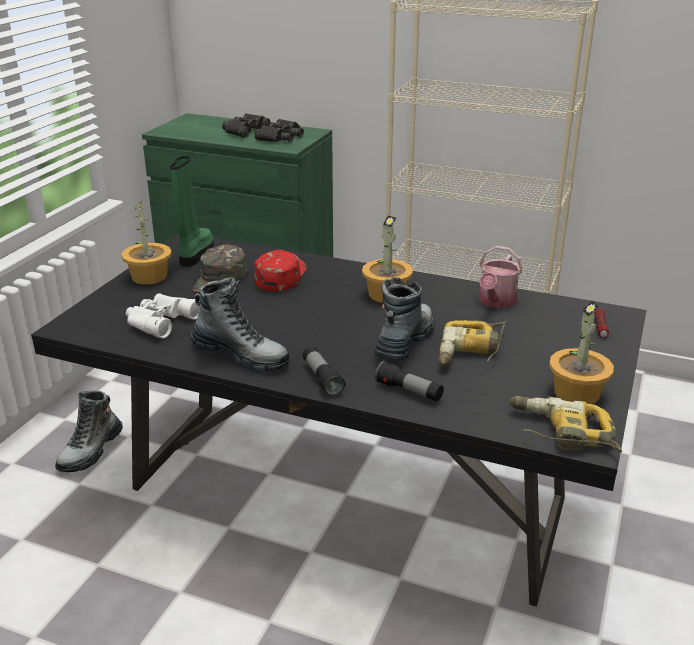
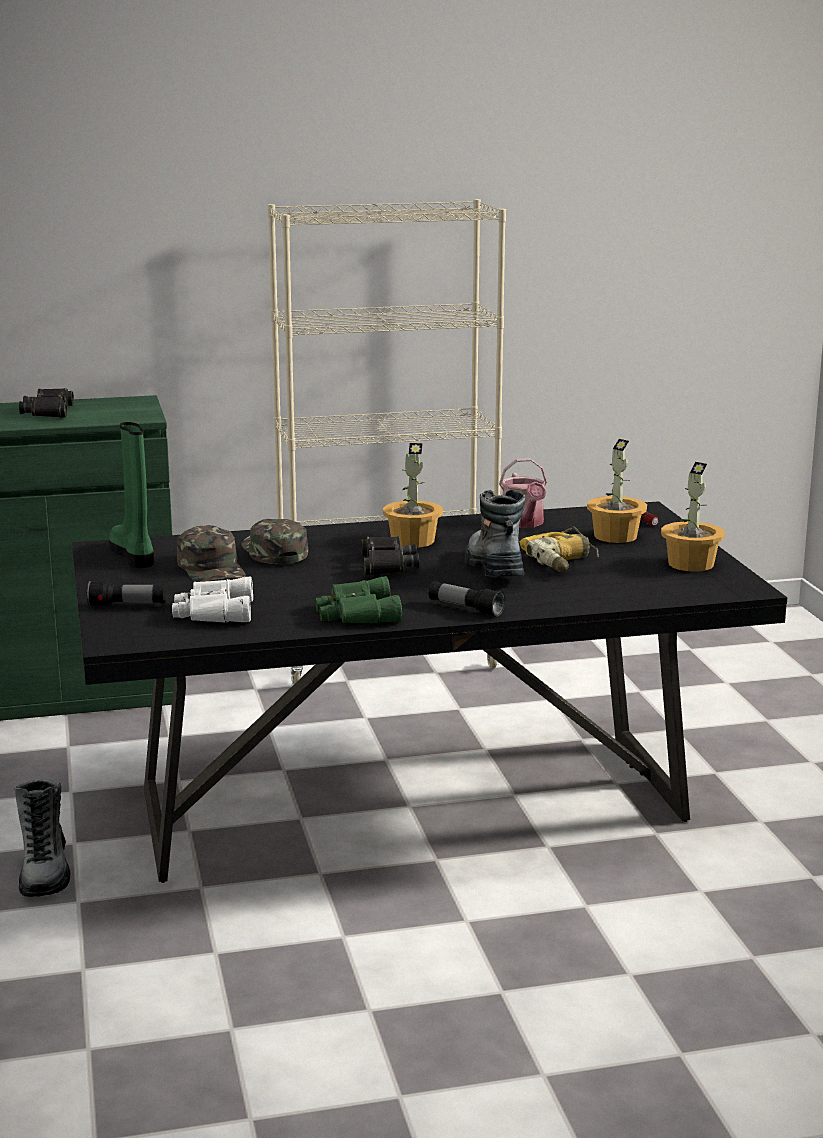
camera: 35 degrees left, 10 degrees down
(150, 276) = (121, 584): potted plant -> potted plant (616, 536)
(241, 355) = (356, 614): boot -> green binoculars
(280, 137) = (110, 410): black binoculars -> black binoculars (386, 564)
(280, 276) = (273, 551): red cap -> green cap
(409, 391) = (557, 597): flashlight -> flashlight (127, 605)
(561, 434) = (718, 589): power drill -> none

